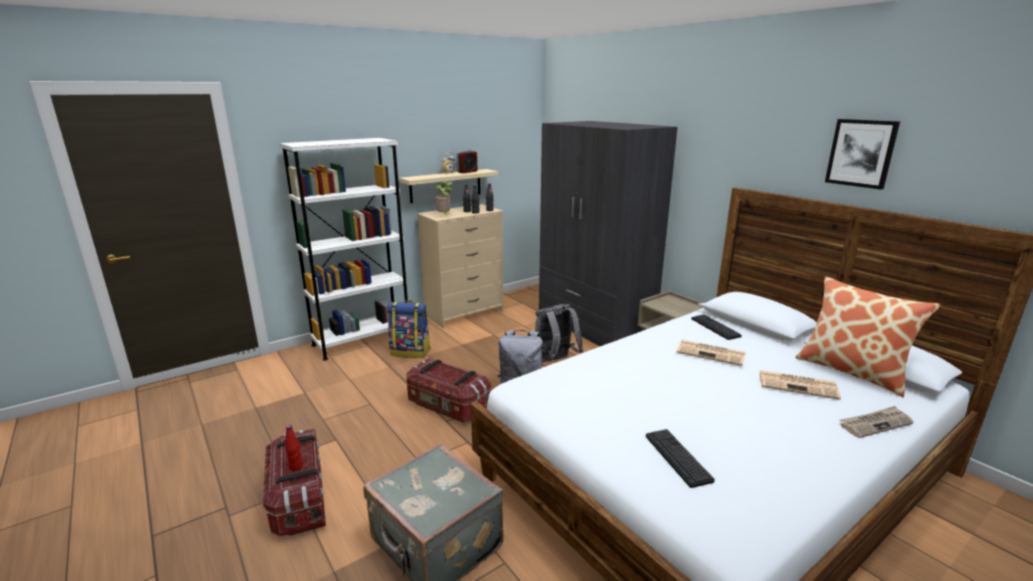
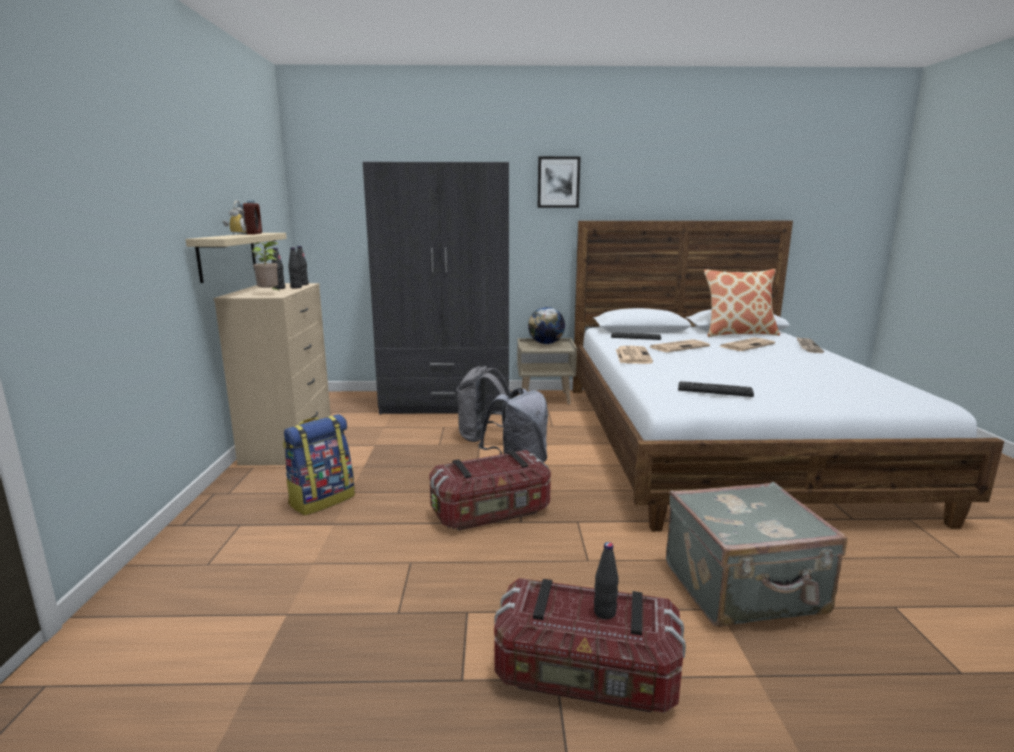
camera: 55 degrees left, 5 degrees down
(296, 467) = (604, 613): red bottle -> black bottle
(362, 340) = (214, 525): white bookcase -> none
(637, 341) = (632, 356): none -> newspaper
(677, 457) = (830, 388): keyboard -> keyboard (714, 390)
(682, 304) = (545, 343): none -> globe
(861, 153) = (675, 180): picture -> picture (558, 182)

